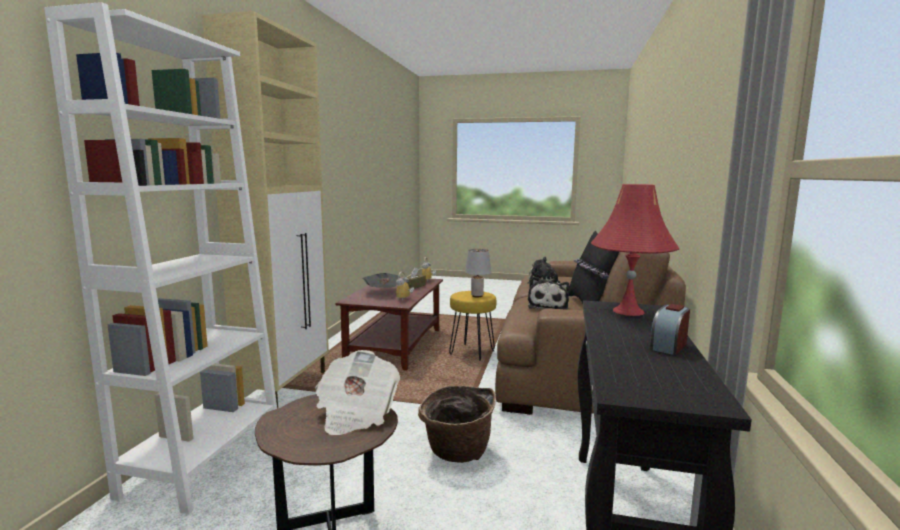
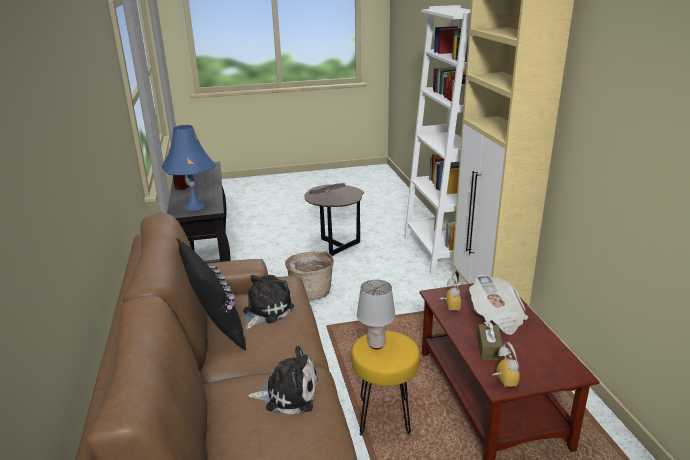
camera: 155 degrees right, 15 degrees up
(548, 306) = (265, 311): plush toy -> plush toy turned 45 degrees clockwise
(628, 311) = (194, 206): red table lamp -> blue table lamp

